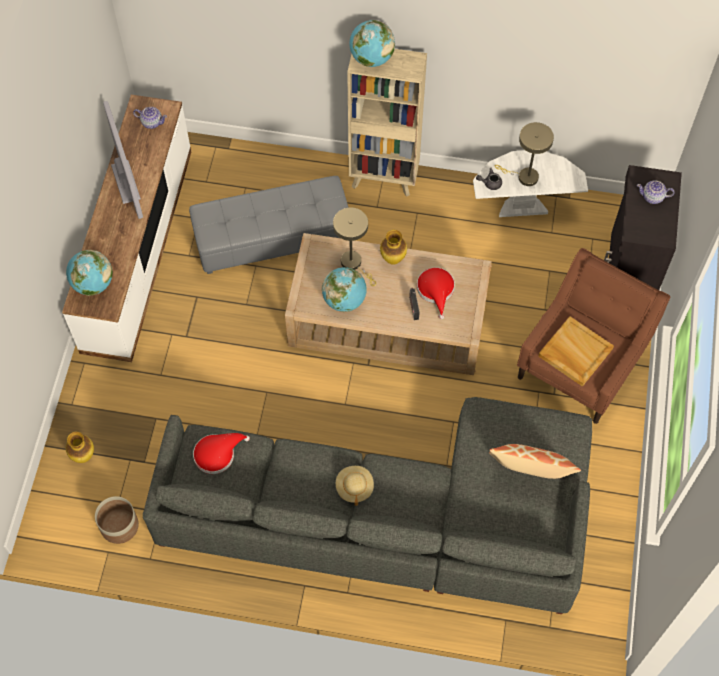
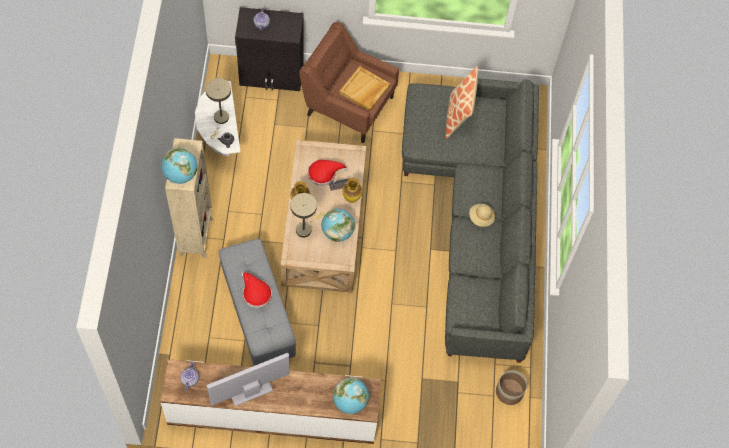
camera: 100 degrees left, 0 degrees up
(84, 456) = (459, 425): vase -> vase (351, 198)
(217, 454) = (470, 305): red hat -> red hat (255, 293)

